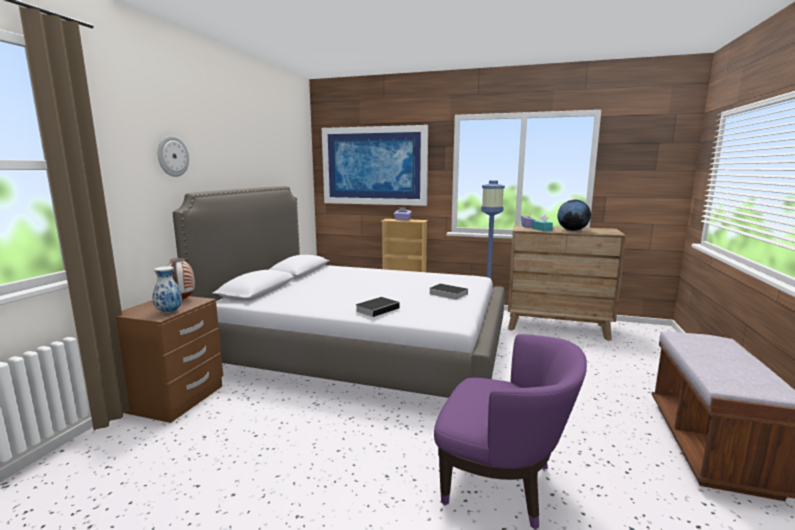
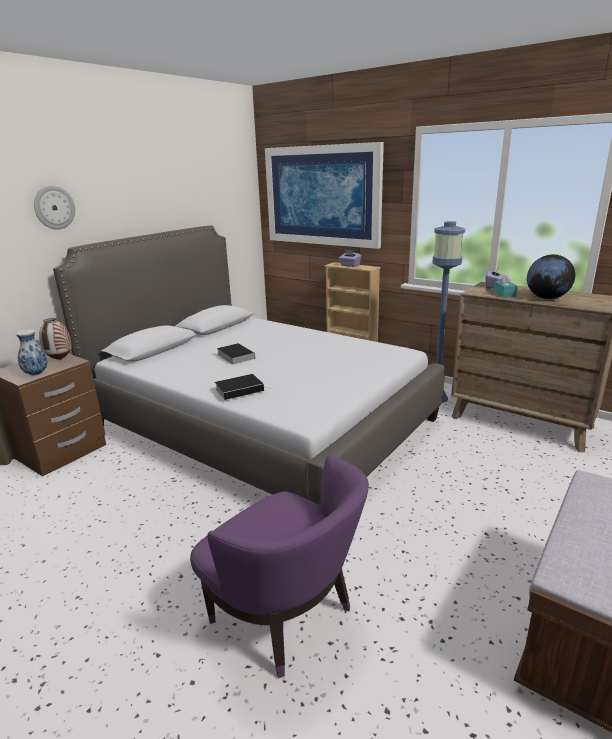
camera: 20 degrees right, 10 degrees up
(446, 294) = (340, 374): book -> book (235, 356)

